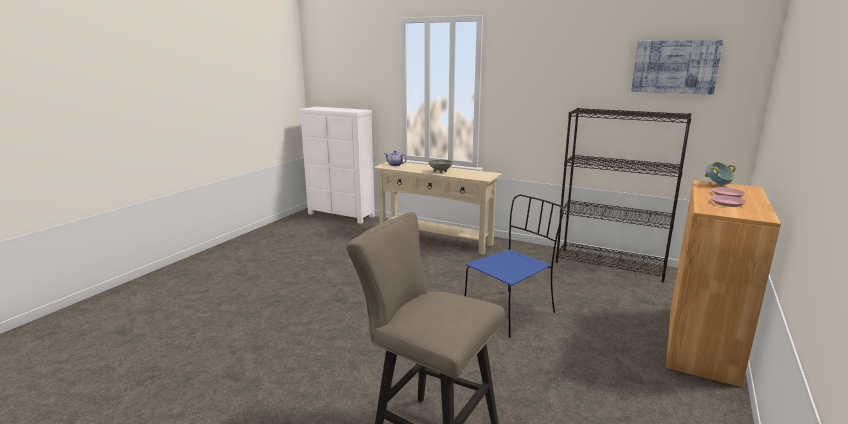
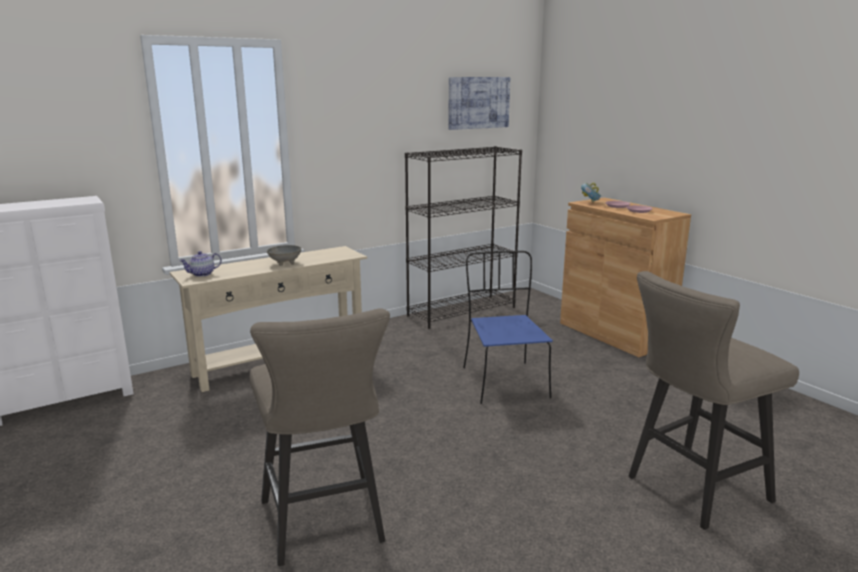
camera: 60 degrees left, 0 degrees up
(283, 304) = (325, 526): none -> beige stool

